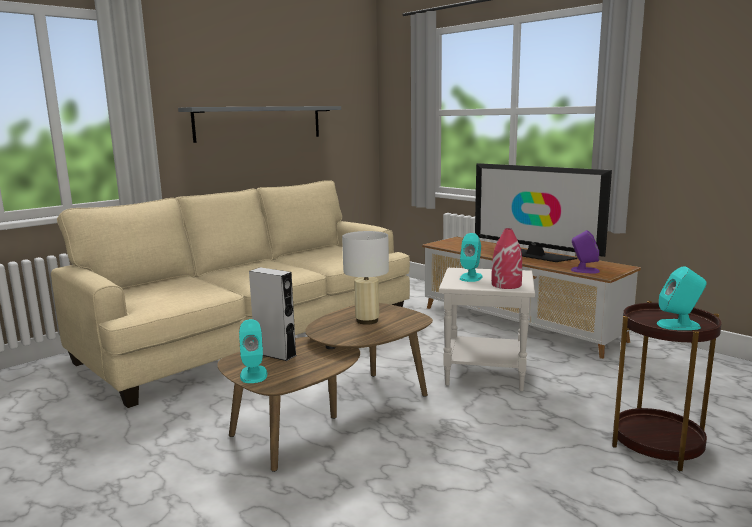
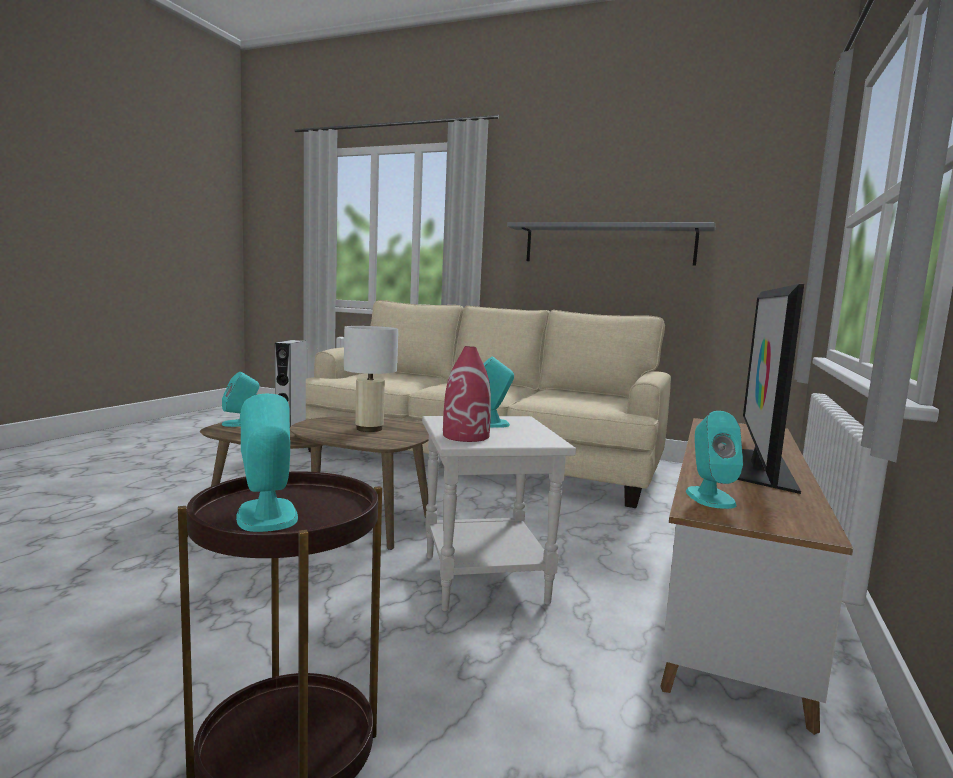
camera: 65 degrees right, 5 degrees down
(584, 270) = (710, 497): purple speaker -> turquoise speaker

